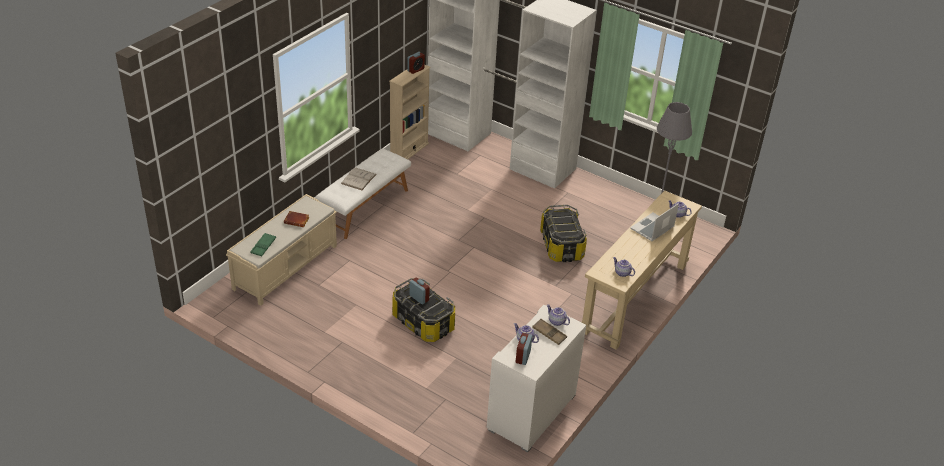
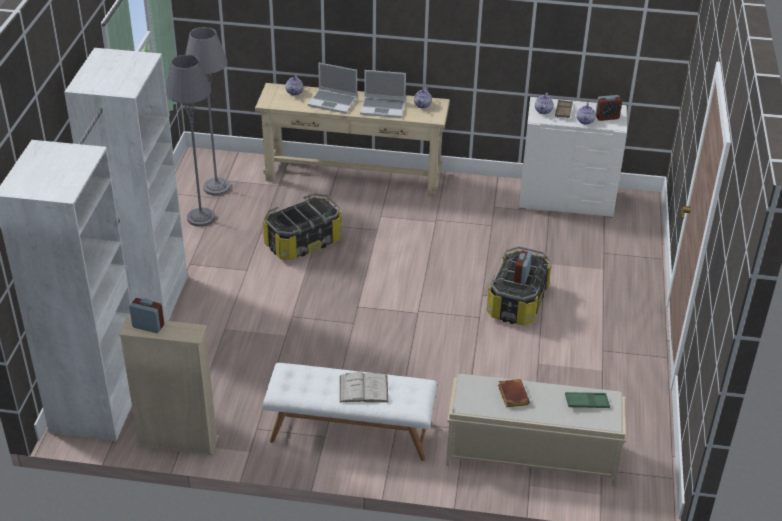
camera: 115 degrees left, 0 degrees up
(619, 210) = (201, 218): none -> grey floor lamp
(629, 251) = (383, 108): none -> laptop

